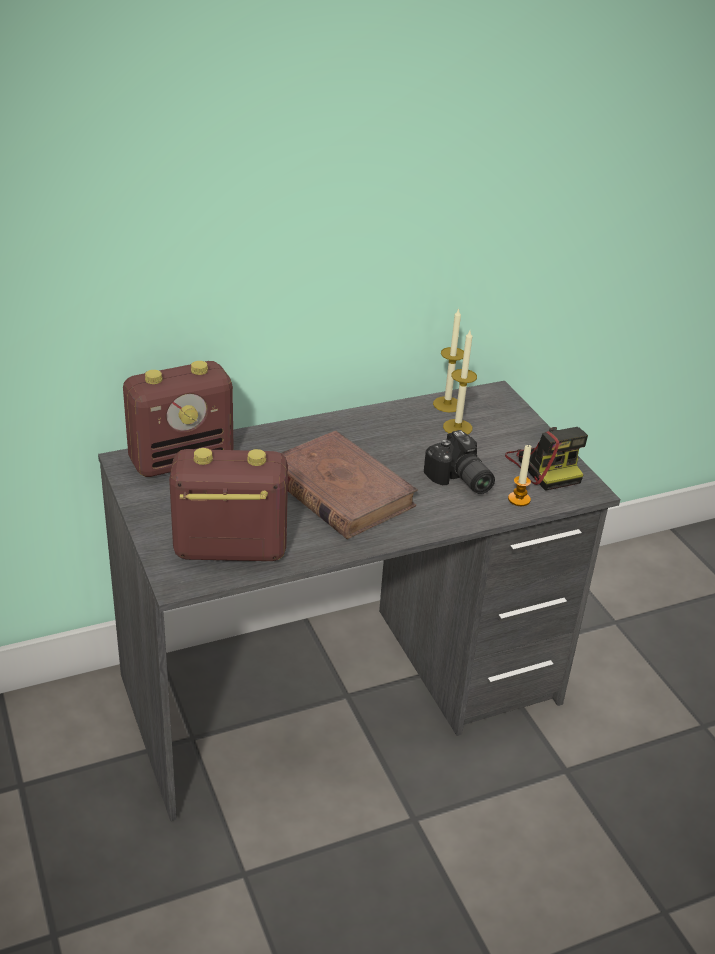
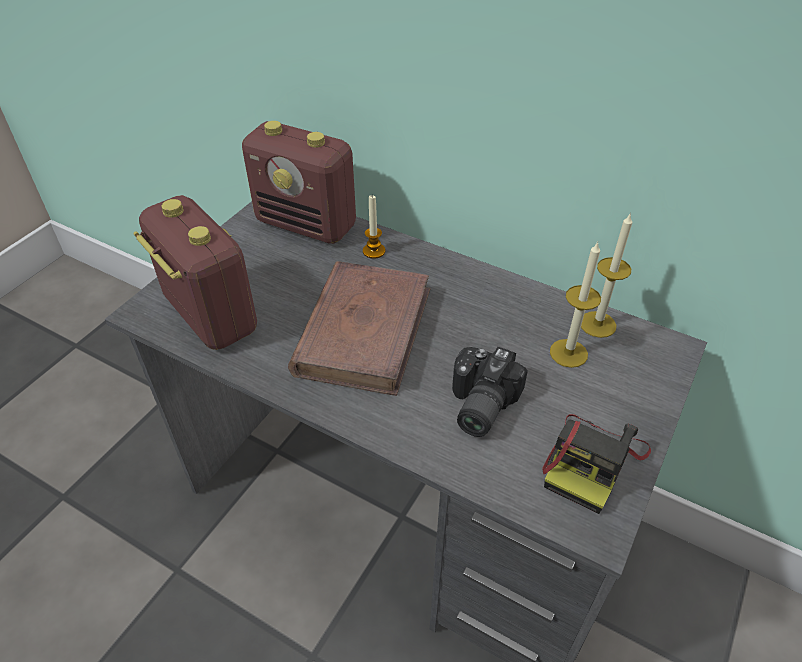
camera: 55 degrees right, 10 degrees up
(519, 499) = (502, 472): candle -> candle (374, 251)

